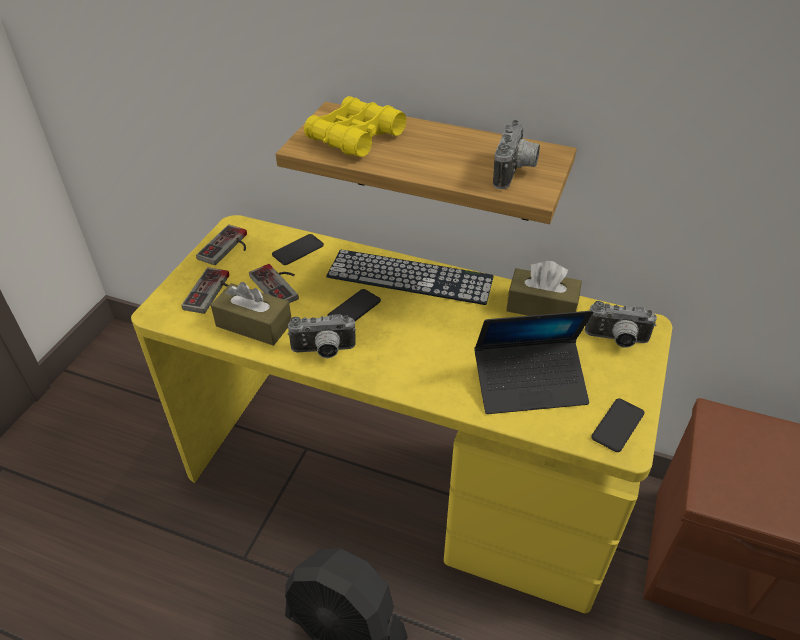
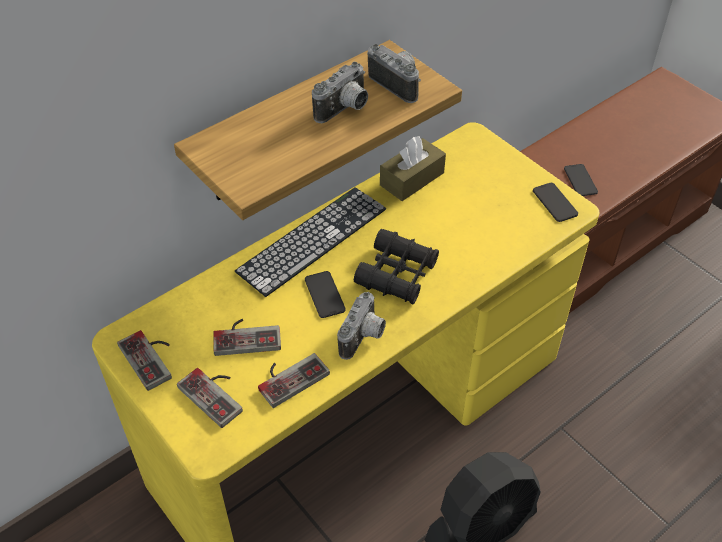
camera: 60 degrees left, 5 degrees up
(254, 324) = (289, 376): brown tissue box -> game controller
(298, 250) = (205, 303): phone -> phone (580, 180)
(355, 137) = (262, 148): yellow binoculars -> none
(413, 343) = (397, 274): none -> black binoculars
(529, 384) = (488, 227): laptop -> none
(616, 340) = (477, 159): camera -> camera (345, 110)

